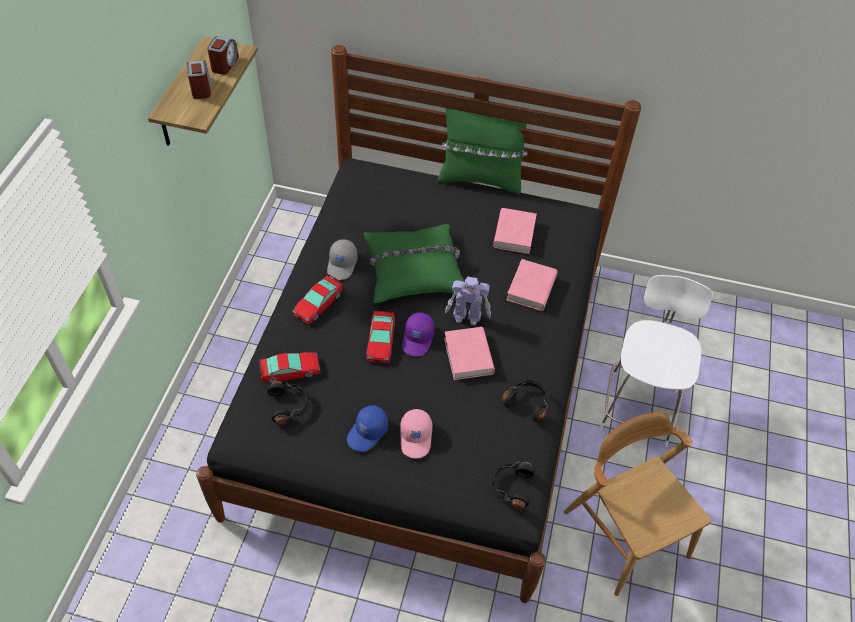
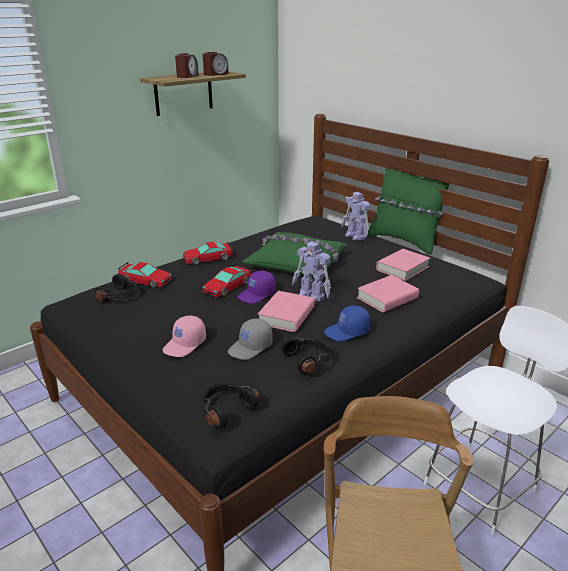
camera: 35 degrees right, 25 degrees down
(342, 265) = (248, 248): grey cap -> grey cap (251, 347)
(368, 433) = (152, 328): blue cap -> blue cap (347, 332)
(431, 193) = (355, 236): none -> toy robot

